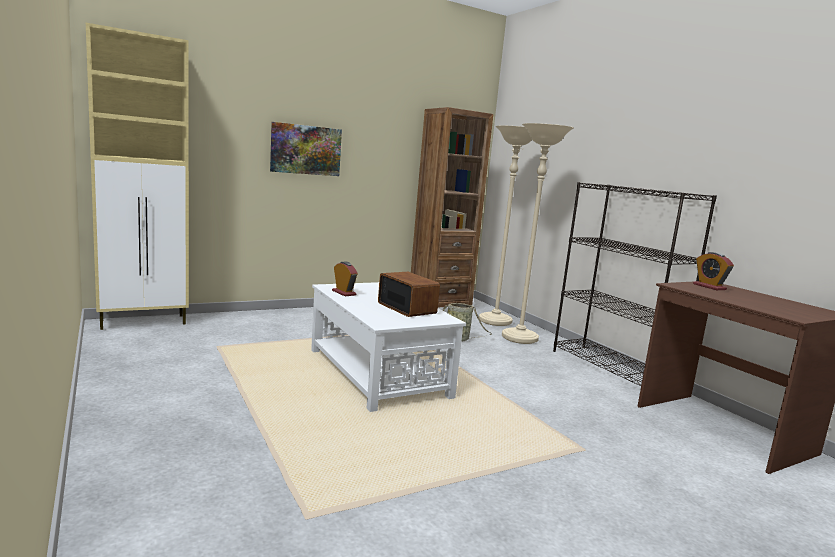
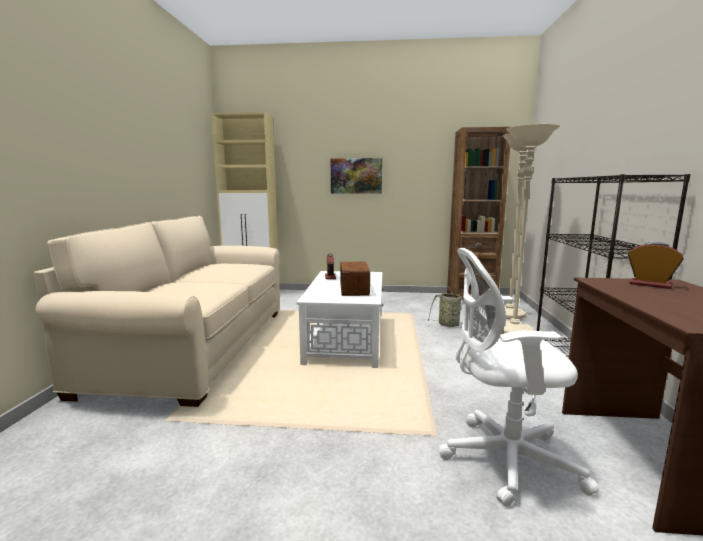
camera: 35 degrees right, 0 degrees up
(186, 416) = (197, 346): none -> beige sofa
(647, 454) = (503, 459): none -> white office chair
(709, 287) = (650, 284): alarm clock -> alarm clock turned 120 degrees clockwise

